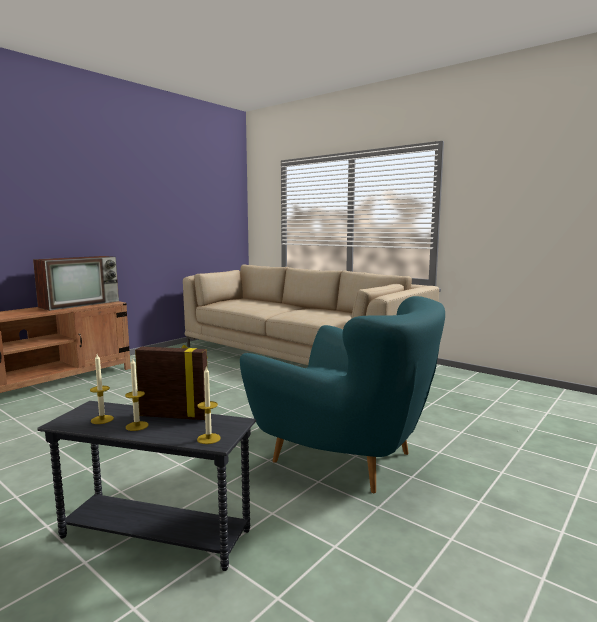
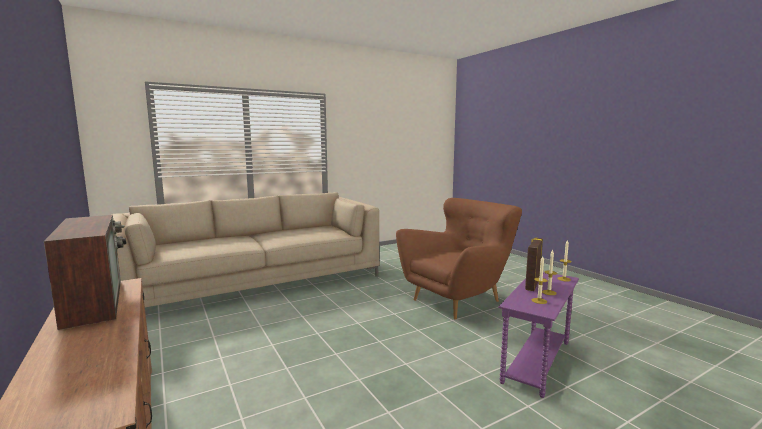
camera: 70 degrees left, 0 degrees up
(155, 535) = (537, 362): grey side table -> purple side table
(346, 458) = (458, 300): turquoise armchair -> brown armchair

